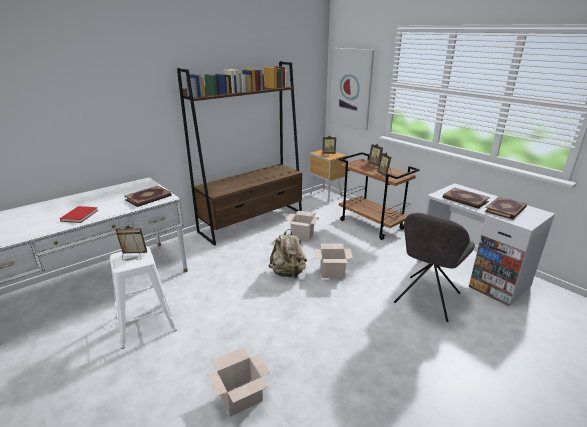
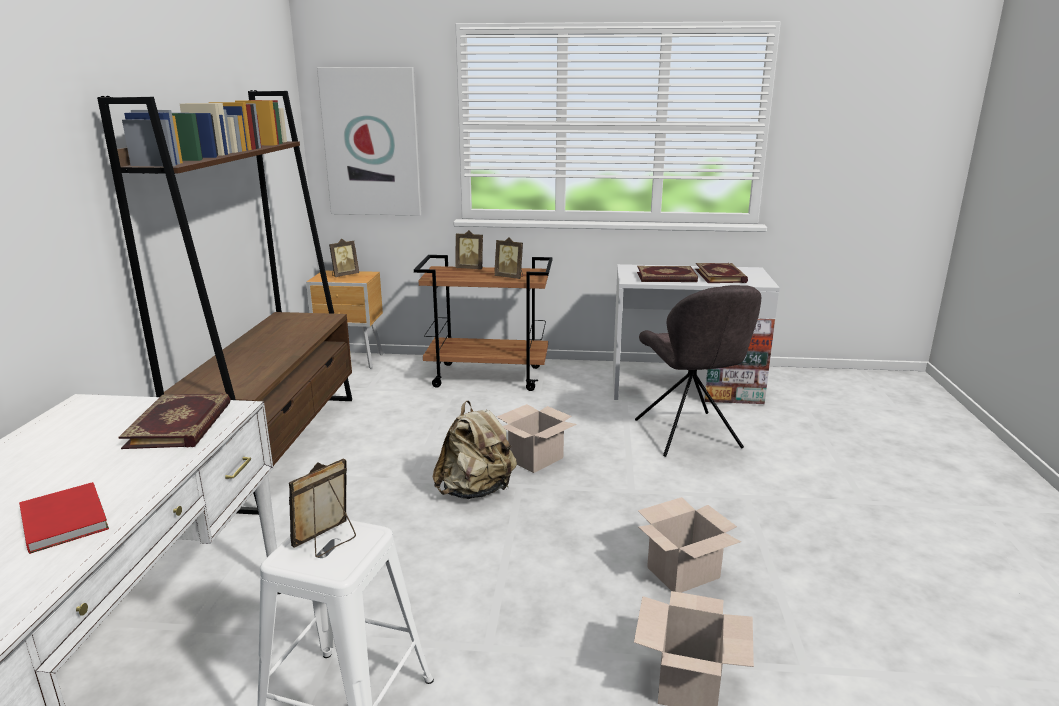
camera: 45 degrees left, 5 degrees down
(303, 235) = (408, 430): cardboard box -> cardboard box (684, 572)

